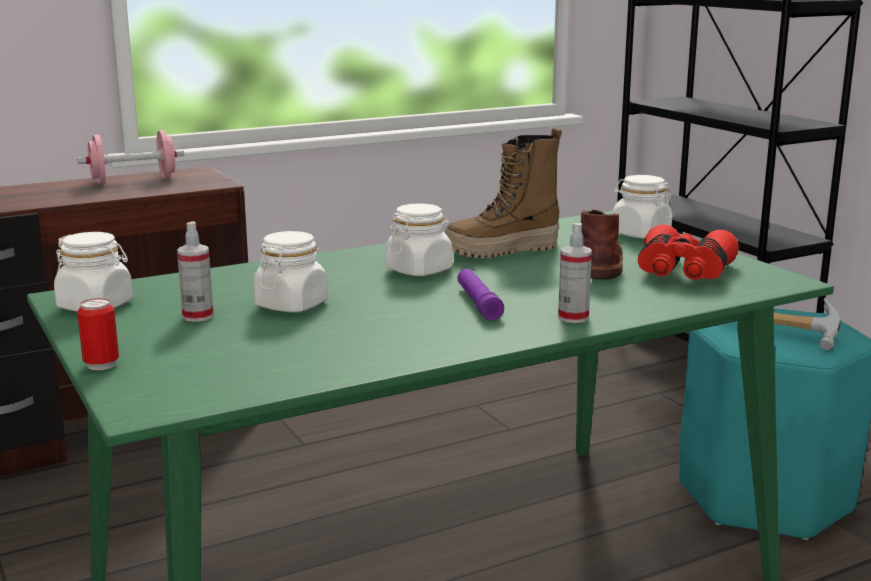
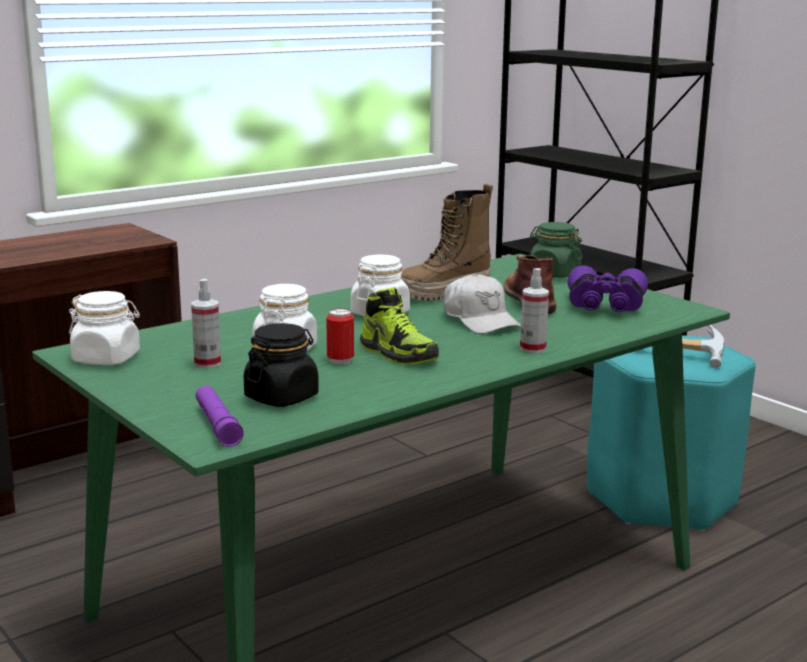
camera: 10 degrees left, 0 degrees up
(101, 365) = (149, 409): can -> can (340, 360)
(133, 181) = (66, 239): pink dumbbell -> none
(254, 359) = (281, 397): none -> black jar
(414, 316) = (398, 354): none -> shoe
(478, 303) = (447, 340): purple flashlight -> purple flashlight (217, 425)
(528, 282) = (480, 320): none -> white cap
(640, 234) = (554, 274): white jar -> green jar
(683, 273) = (605, 306): red binoculars -> purple binoculars

